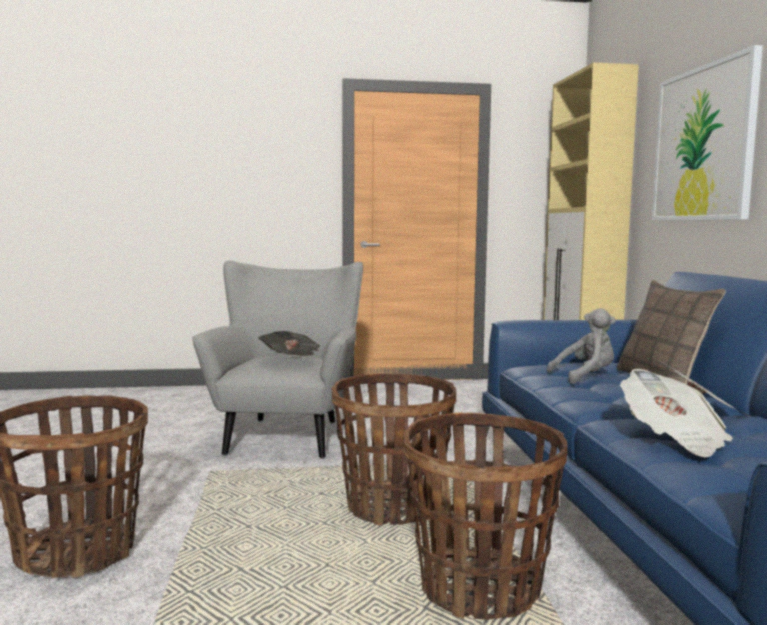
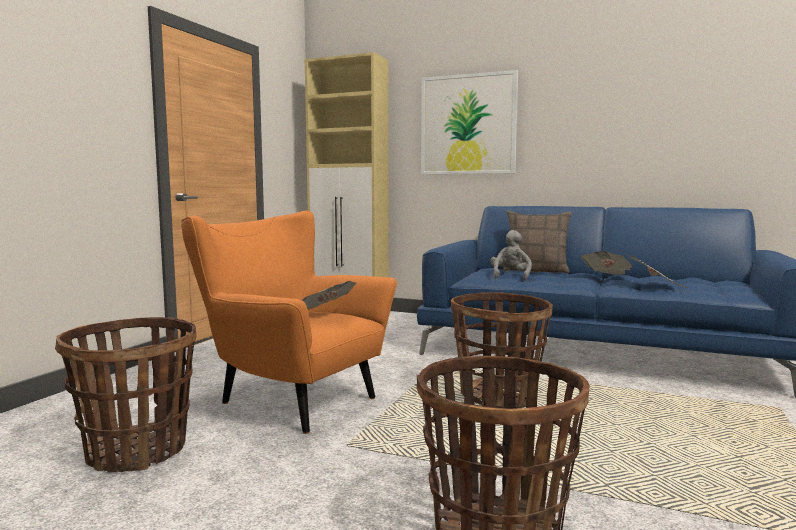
camera: 60 degrees left, 0 degrees up
(288, 434) = (288, 399): grey armchair -> orange armchair
(480, 587) = (631, 401): basket -> basket (137, 451)

